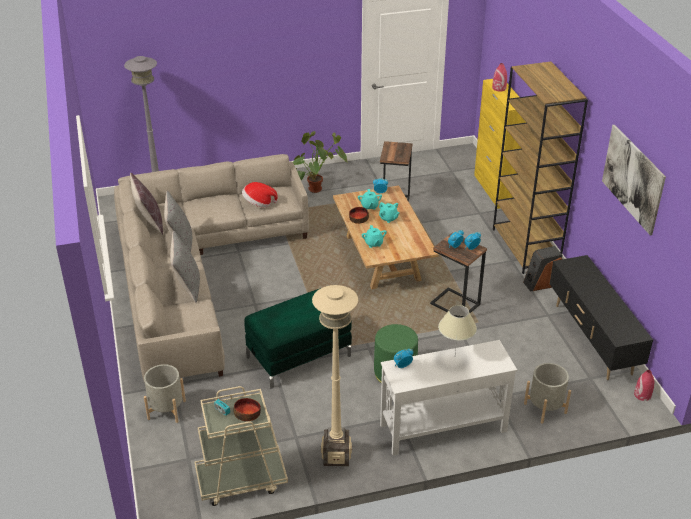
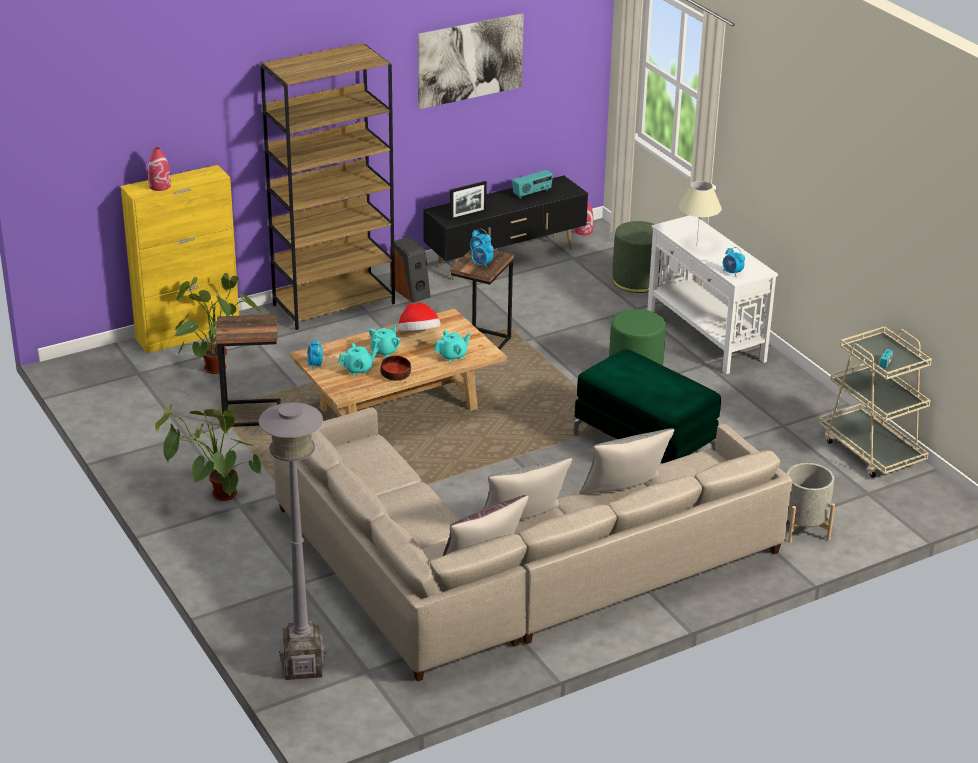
camera: 105 degrees left, 5 degrees down
(247, 414) = (878, 347): bowl -> none
(258, 203) = (384, 468): hat -> hat (419, 335)
(336, 456) = (791, 395): beige floor lamp -> none
(457, 196) = (214, 363): none -> potted plant
(545, 408) = (637, 281): grey planter -> green ottoman
(574, 274) = (468, 215): none -> picture frame
(615, 314) = (532, 193): none -> radio

